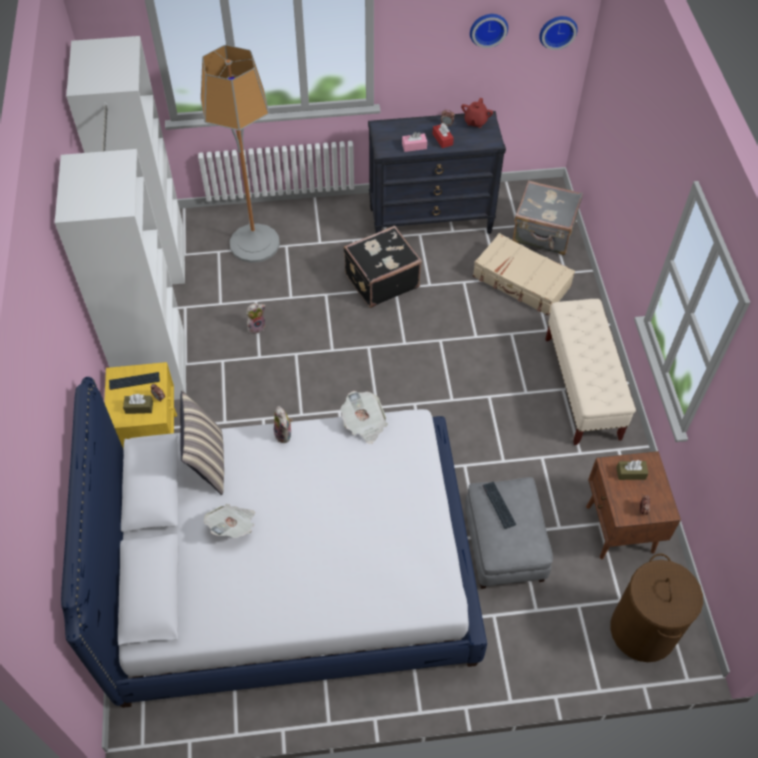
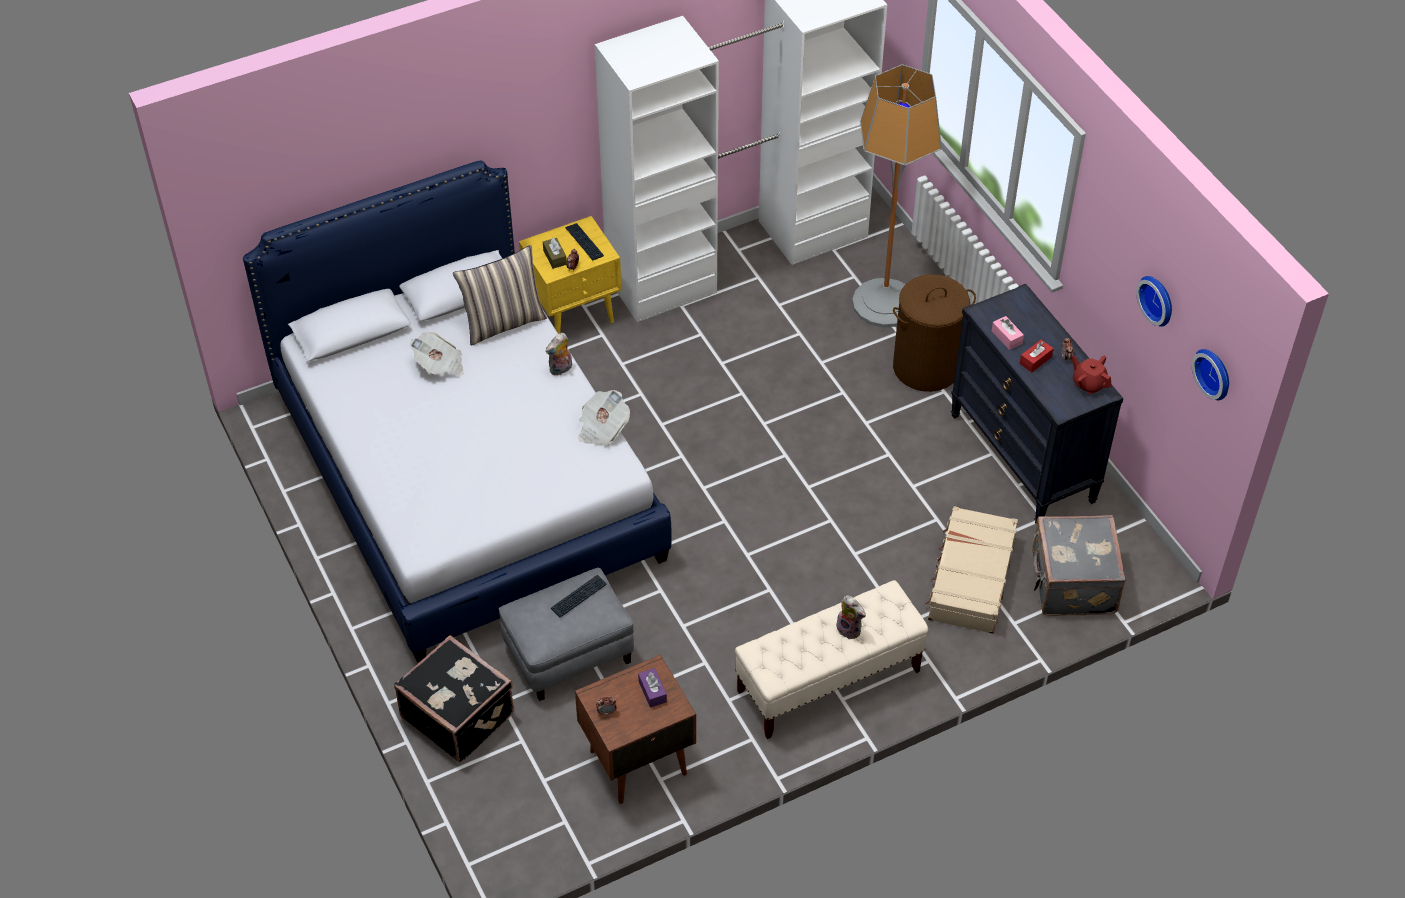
camera: 70 degrees right, 5 degrees down
(256, 327) = (762, 347): plush toy -> plush toy (850, 629)
(381, 280) = (893, 437): black suitcase -> black suitcase (458, 714)
(475, 122) = (1088, 383): red teapot -> red teapot turned 45 degrees clockwise
(631, 473) = (652, 691): brown tissue box -> purple tissue box
(643, 630) = (513, 810): brown laundry basket -> brown laundry basket (926, 367)

